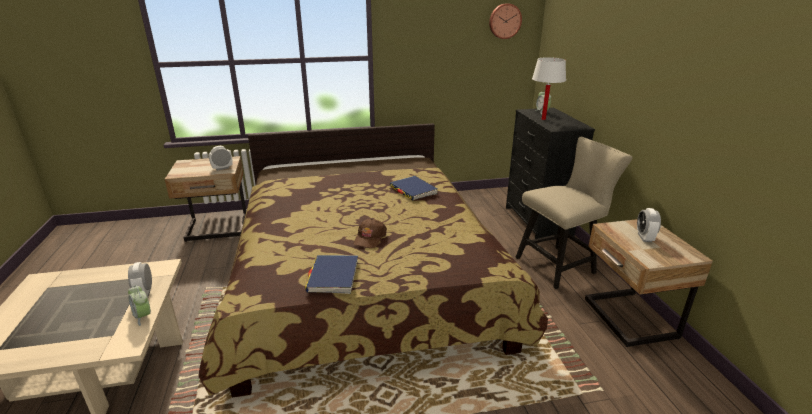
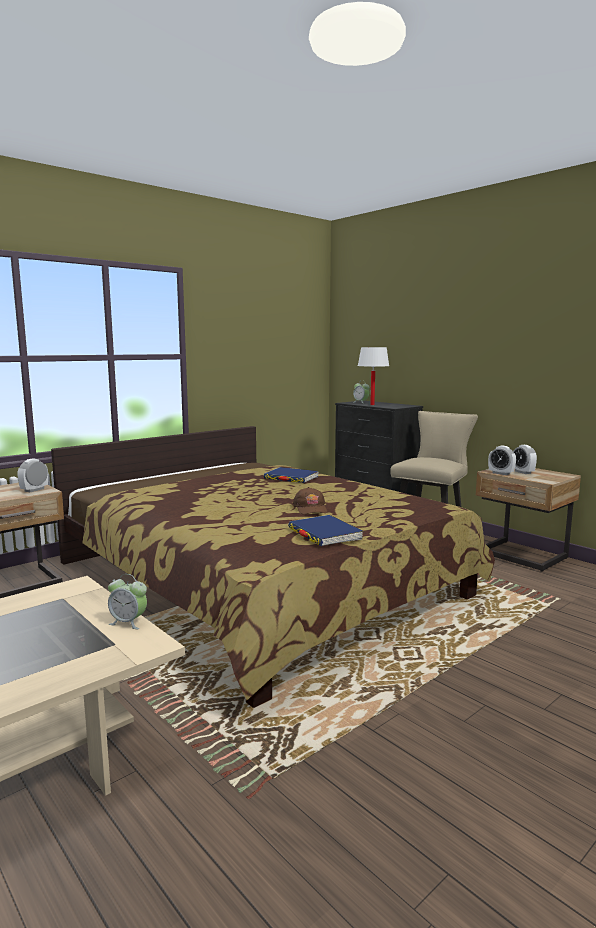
camera: 30 degrees left, 15 degrees down
(145, 293) = (92, 607): alarm clock -> alarm clock (501, 473)
(504, 21) = (301, 323): wall clock -> none

